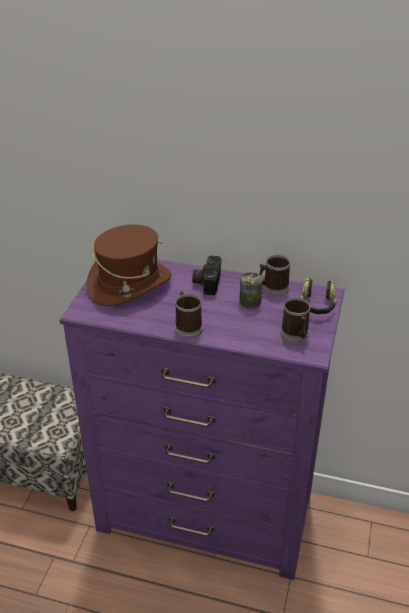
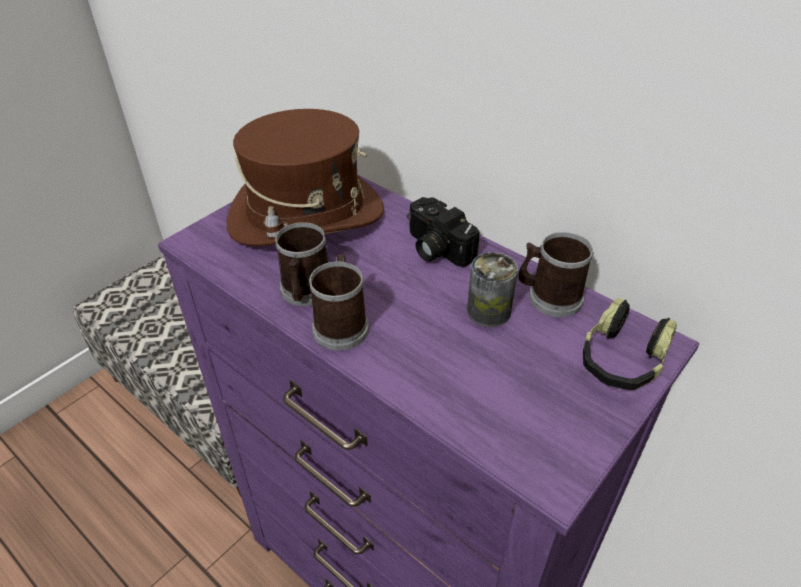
camera: 25 degrees right, 5 degrees up
(207, 282) = (435, 248): camera -> camera turned 75 degrees counterclockwise
(295, 335) = (538, 415): mug -> mug (305, 292)

